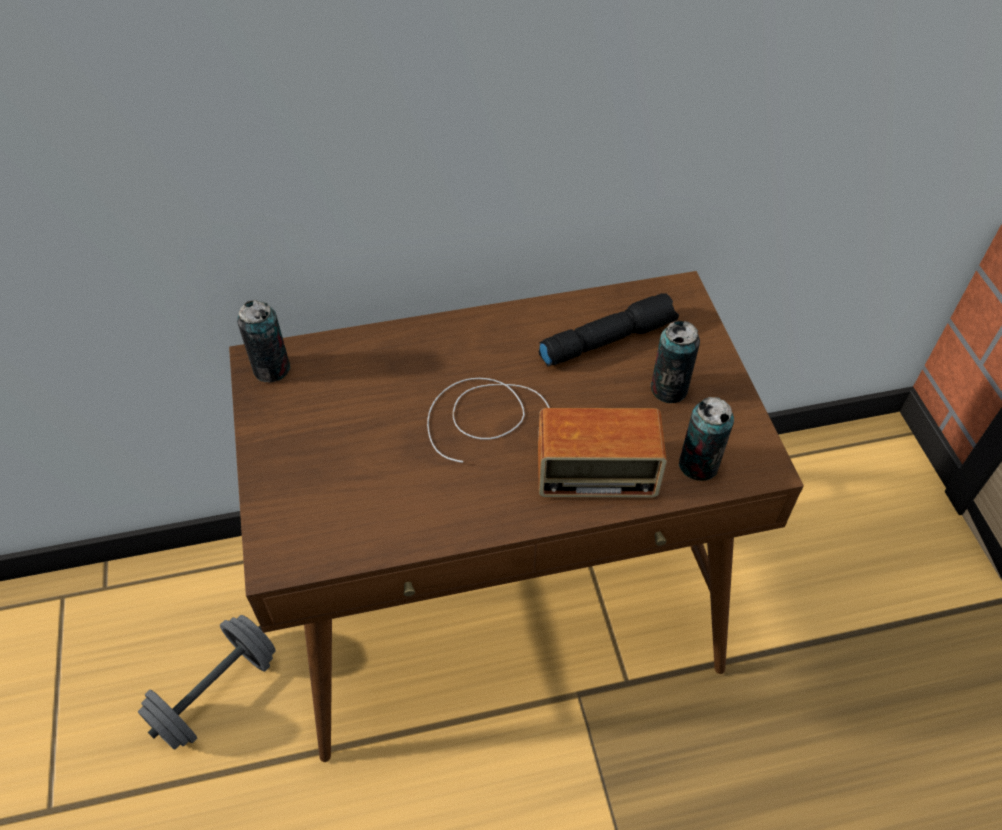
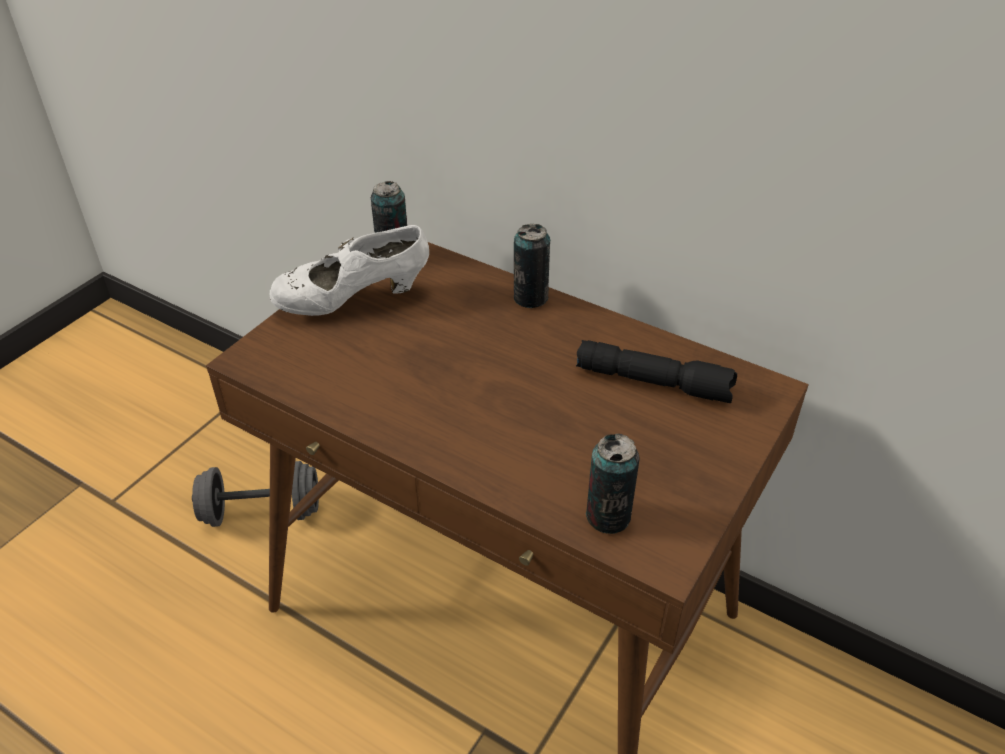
camera: 45 degrees right, 10 degrees down
(297, 437) = (353, 300): none -> white shoe
(534, 439) = (503, 407): radio -> none
(669, 389) = (659, 448): can -> can (530, 297)

